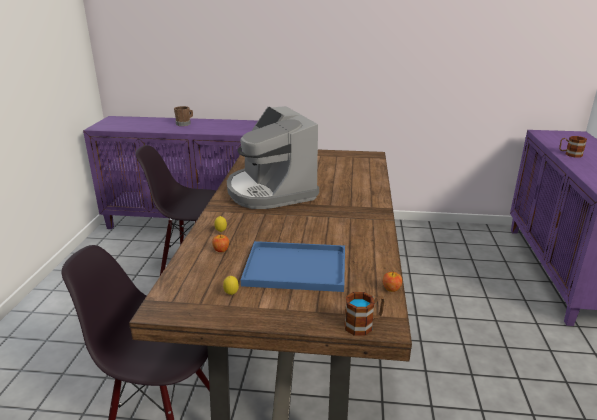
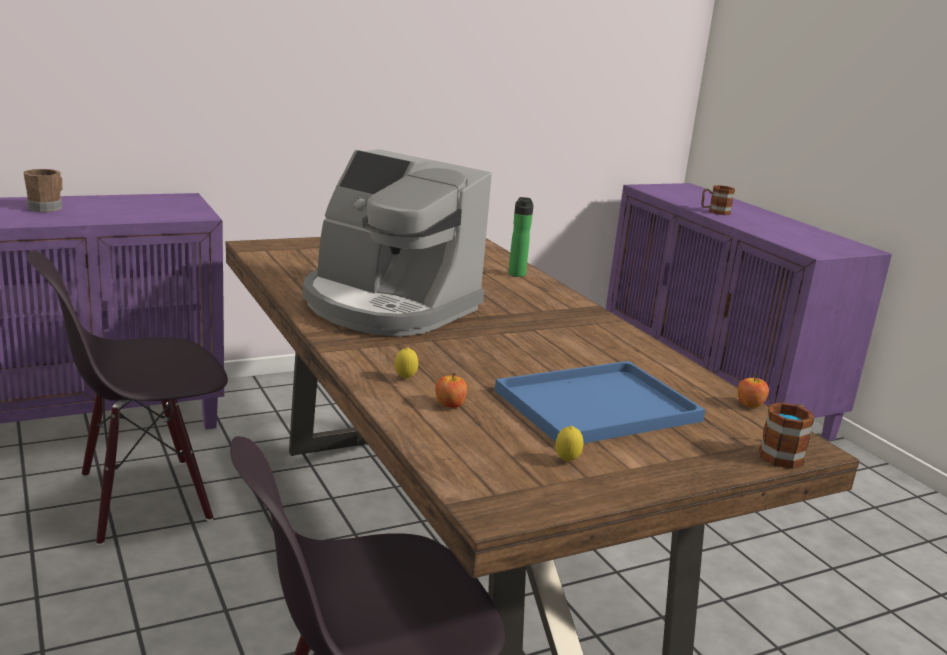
camera: 35 degrees left, 5 degrees down
(370, 181) = (517, 273): none -> bottle

